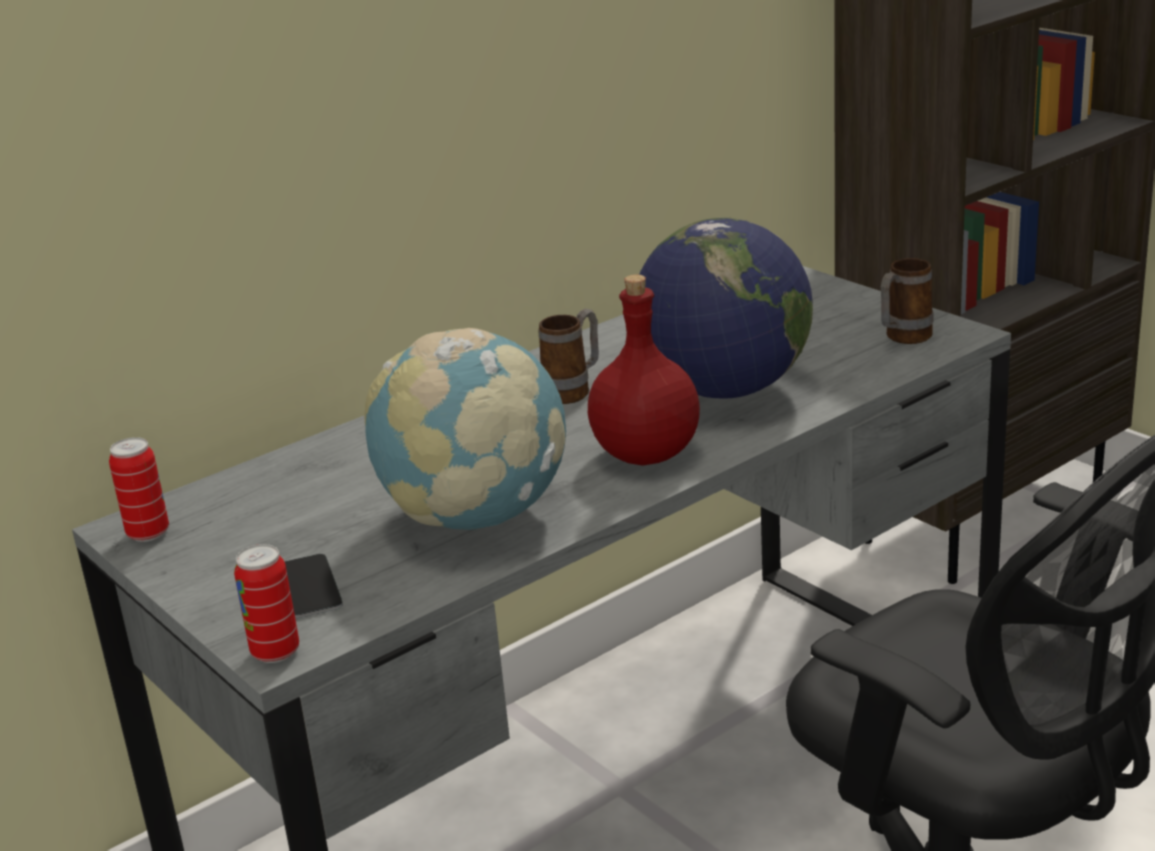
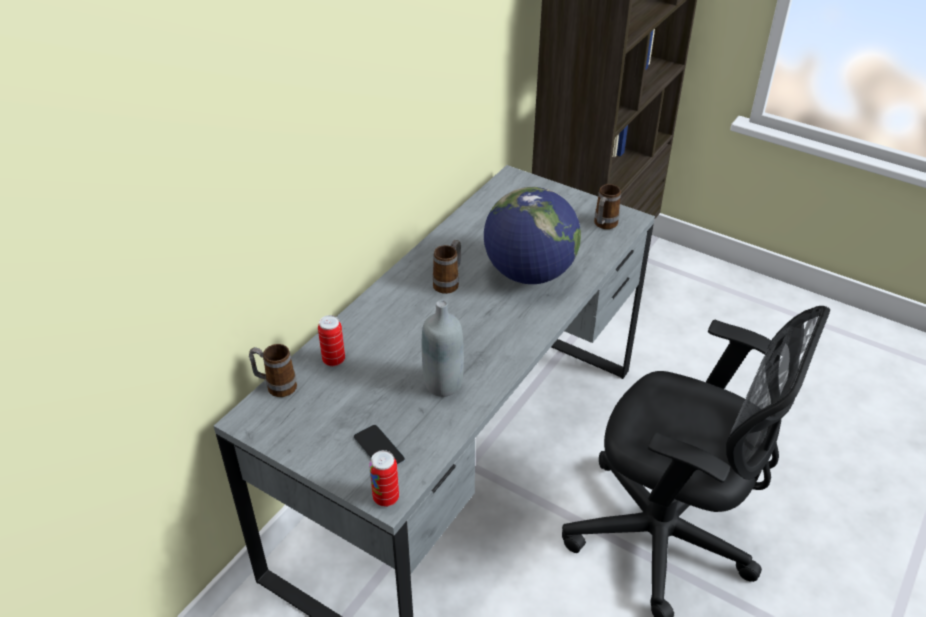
camera: 20 degrees left, 15 degrees up
(148, 533) = (262, 422): can -> can (334, 360)
(201, 492) = (276, 386): none -> mug
(476, 516) = (443, 384): globe -> grey bottle
(645, 453) = (510, 326): red bottle -> none

